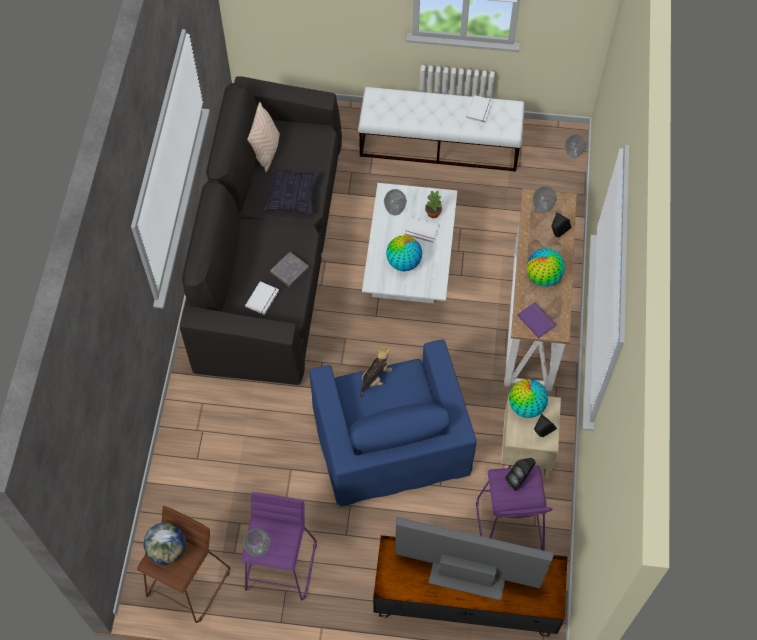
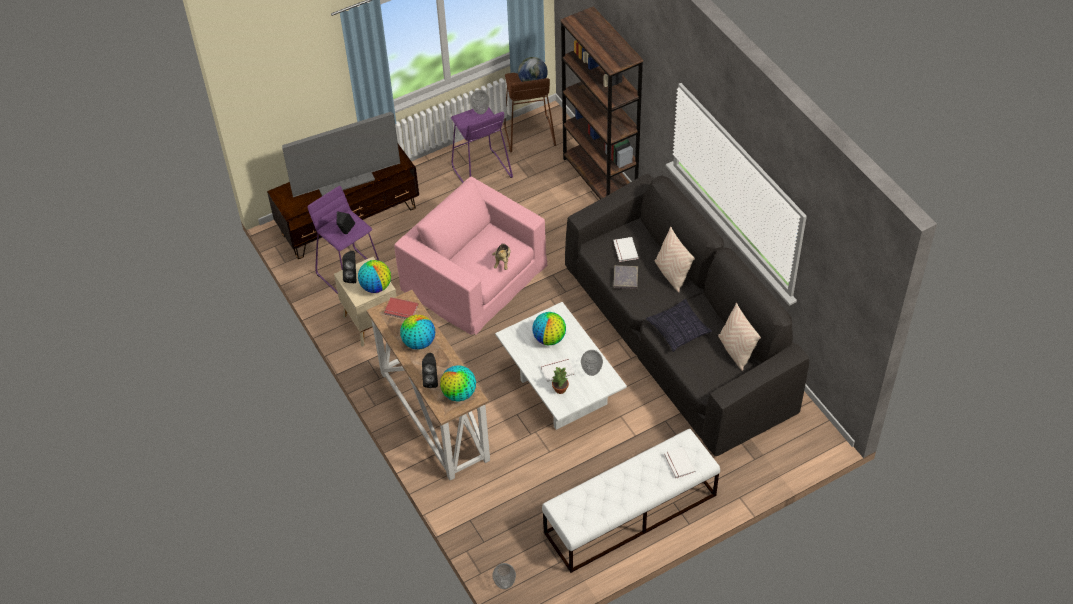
camera: 145 degrees right, 10 degrees down
(174, 468) = (600, 178): none -> brown bookcase
(246, 249) = (671, 274): none -> beige pillow
(390, 438) = (474, 276): blue armchair -> pink armchair
(480, 110) = (600, 507): white book -> white book (678, 463)
(537, 320) = (401, 310): purple book -> red book
(542, 208) = (459, 394): vase -> globe

